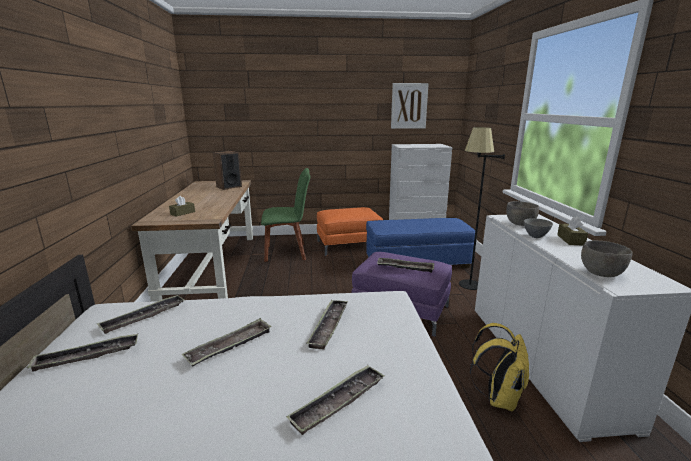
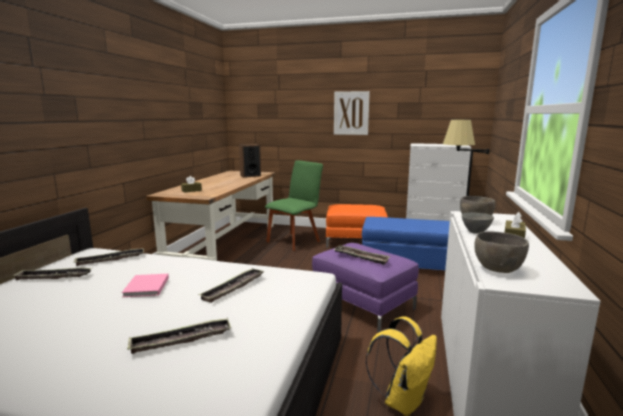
camera: 20 degrees right, 5 degrees down
(230, 346) = (146, 287): tray -> pink book
(288, 252) = (295, 241): green chair -> green chair turned 60 degrees counterclockwise
(409, 106) = (431, 105): picture -> picture (351, 113)

